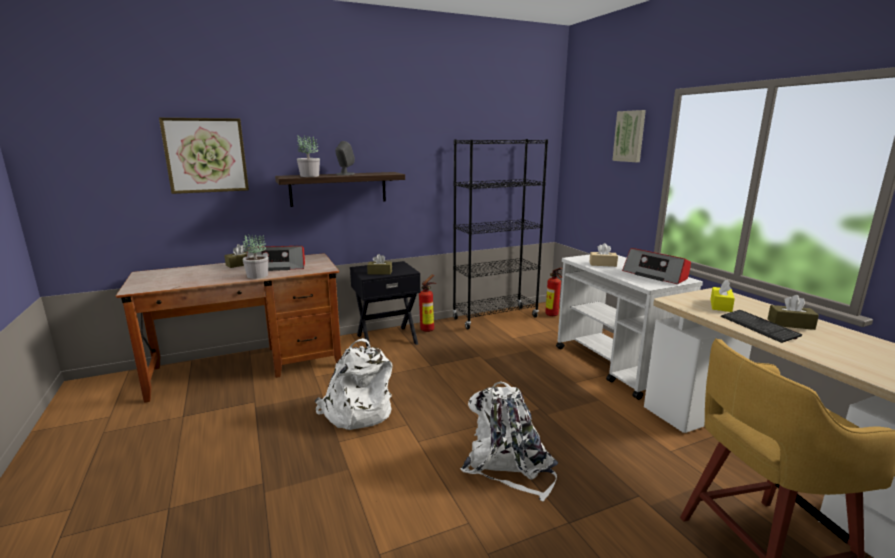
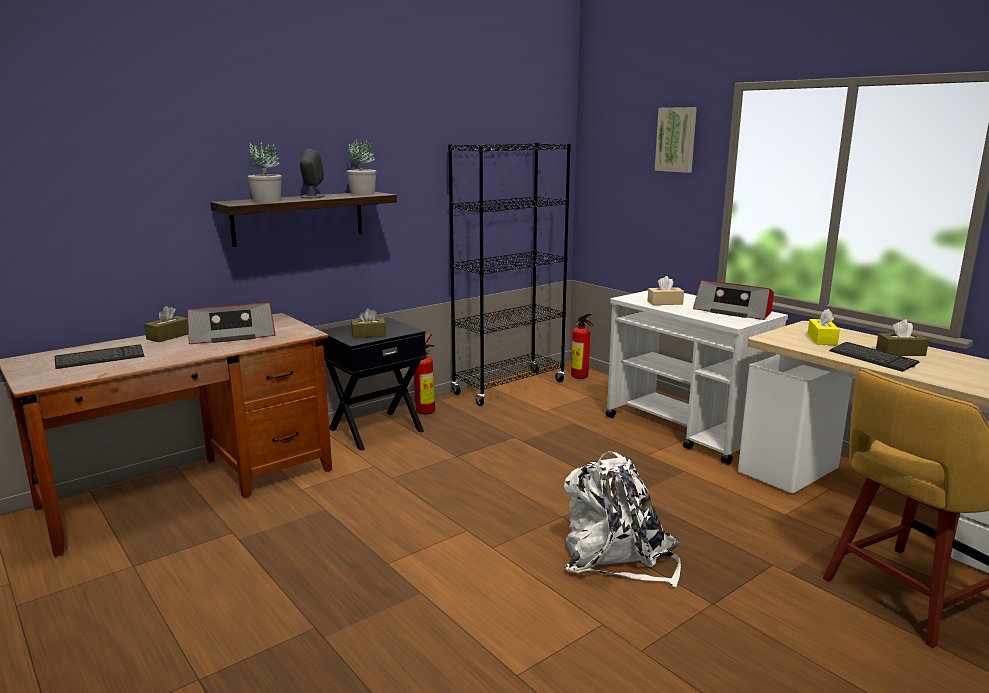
camera: 15 degrees left, 0 degrees up
(186, 276) = (100, 358): none -> keyboard
(206, 155) = (109, 174): picture -> none
(257, 275) = (214, 350): potted plant -> potted plant (363, 193)
(356, 412) = (390, 525): white backpack -> none

